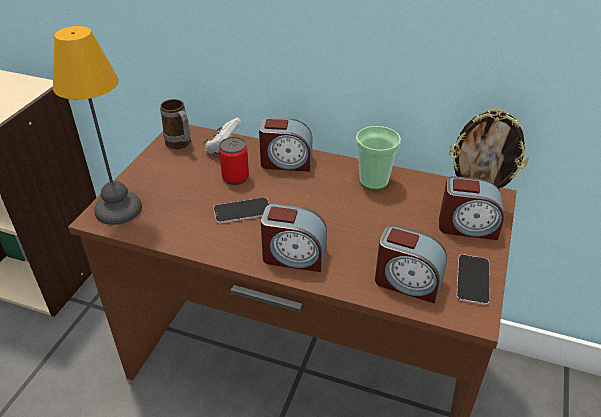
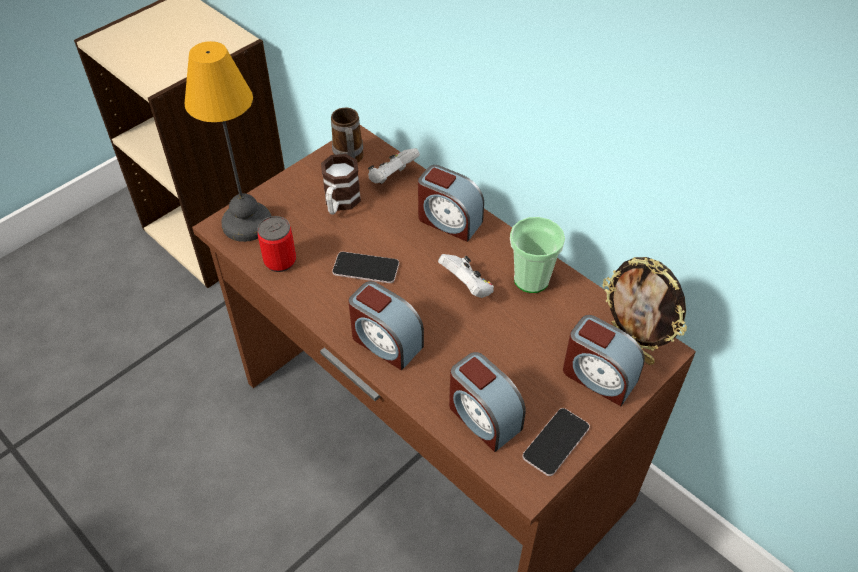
camera: 25 degrees right, 10 degrees up
(191, 174) = (340, 203): none -> mug
(235, 177) = (383, 223): can -> can (280, 261)
(331, 200) = (467, 287): none -> white game controller

